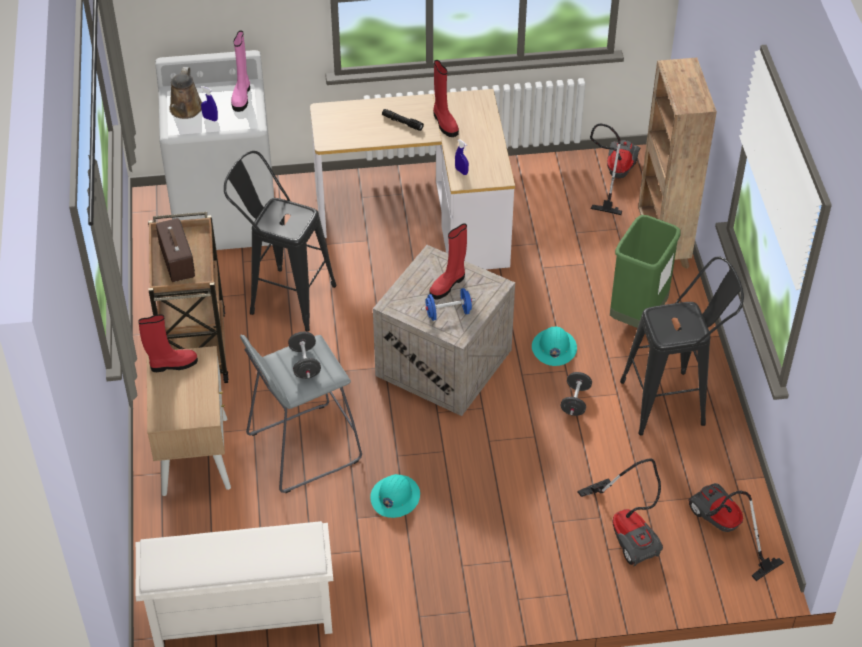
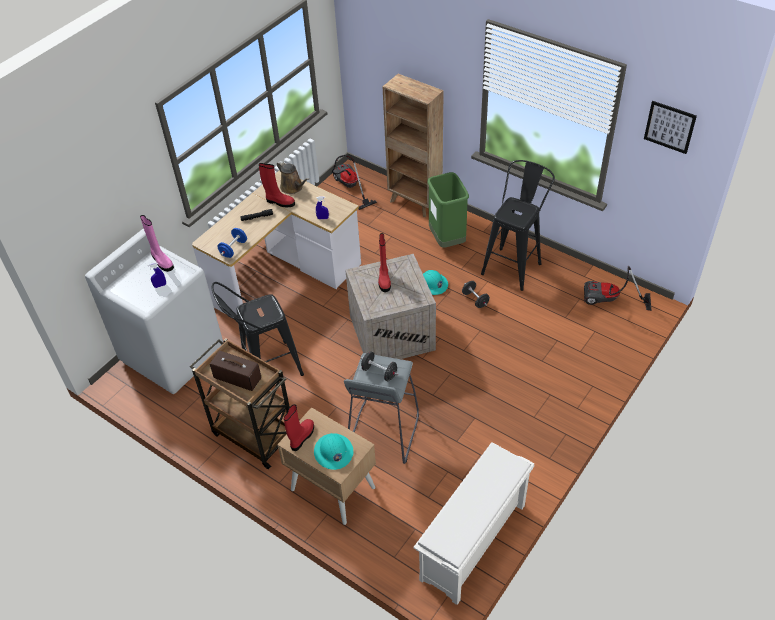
camera: 45 degrees left, 0 degrees up
(185, 110) = (137, 292): brown watering can -> brown watering can (293, 187)
(395, 497) = (459, 415): turquoise hard hat -> turquoise hard hat (333, 452)
(448, 313) = (404, 292): blue dumbbell -> blue dumbbell (233, 249)
(628, 530) = (576, 335): vacuum cleaner -> none
(838, 327) = (669, 127): none -> picture

